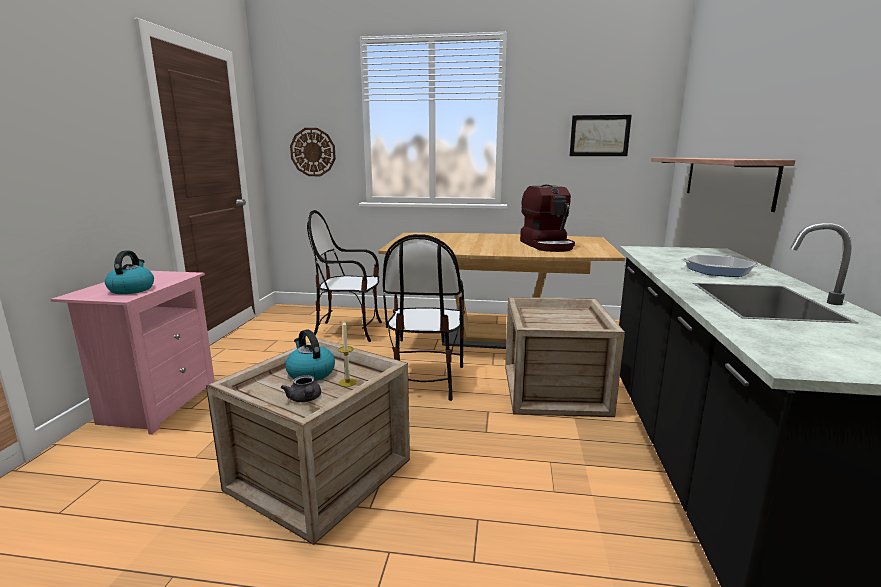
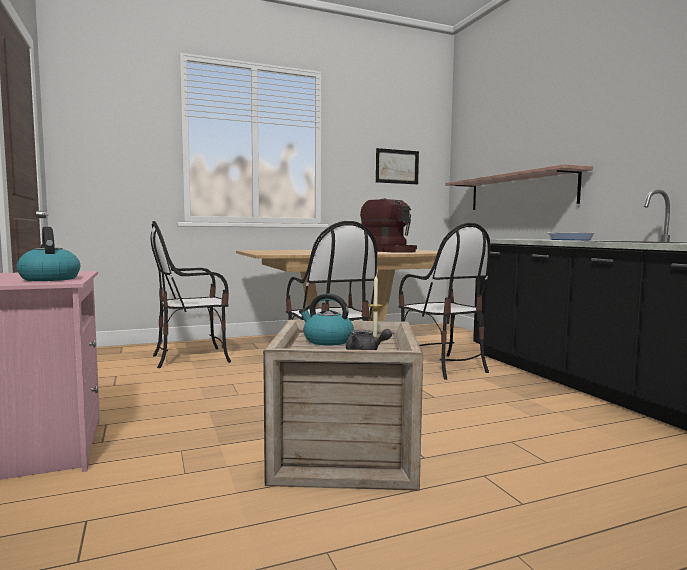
camera: 30 degrees left, 10 degrees down
(313, 152) = (119, 165): wall clock -> none
(553, 390) = (442, 366): crate -> chair

